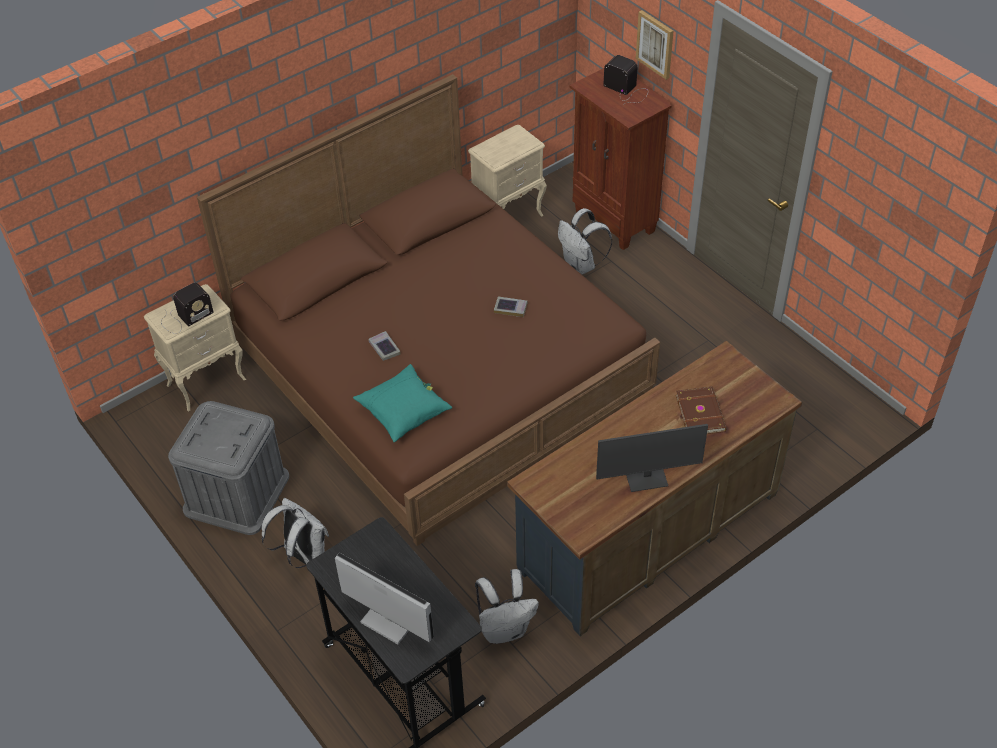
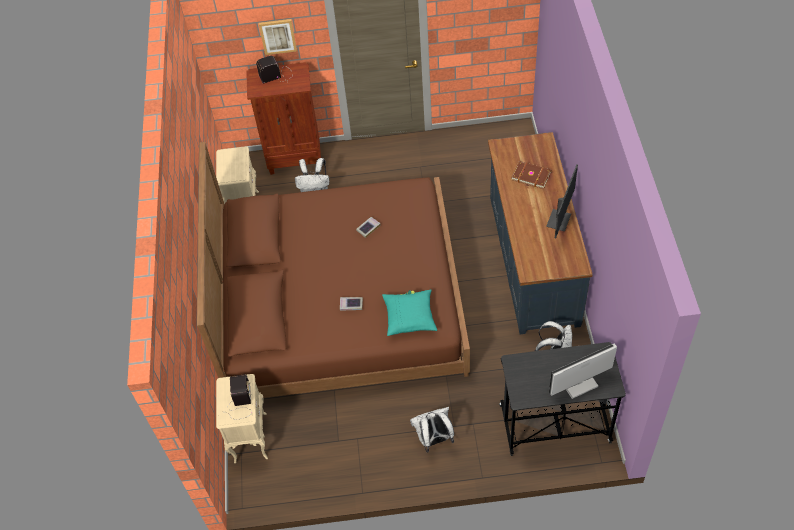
camera: 55 degrees left, 5 degrees up
(236, 493) = (359, 457): grey storage box -> none

